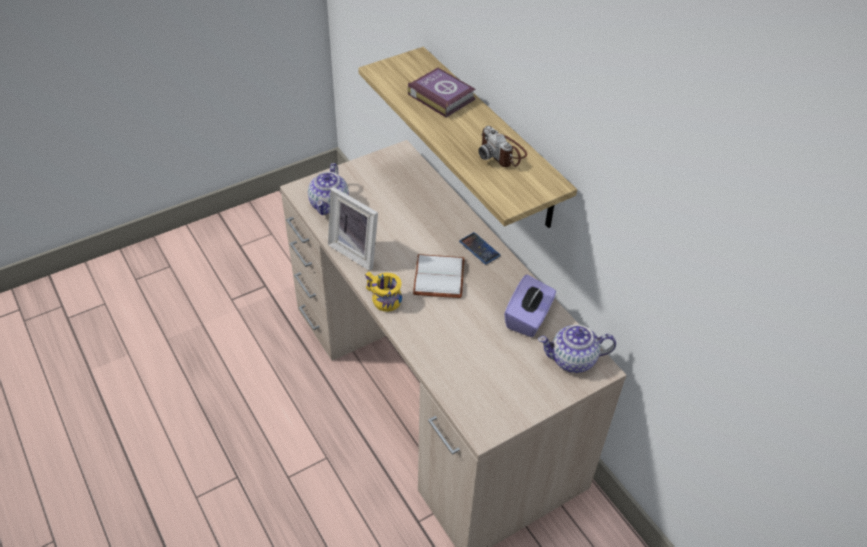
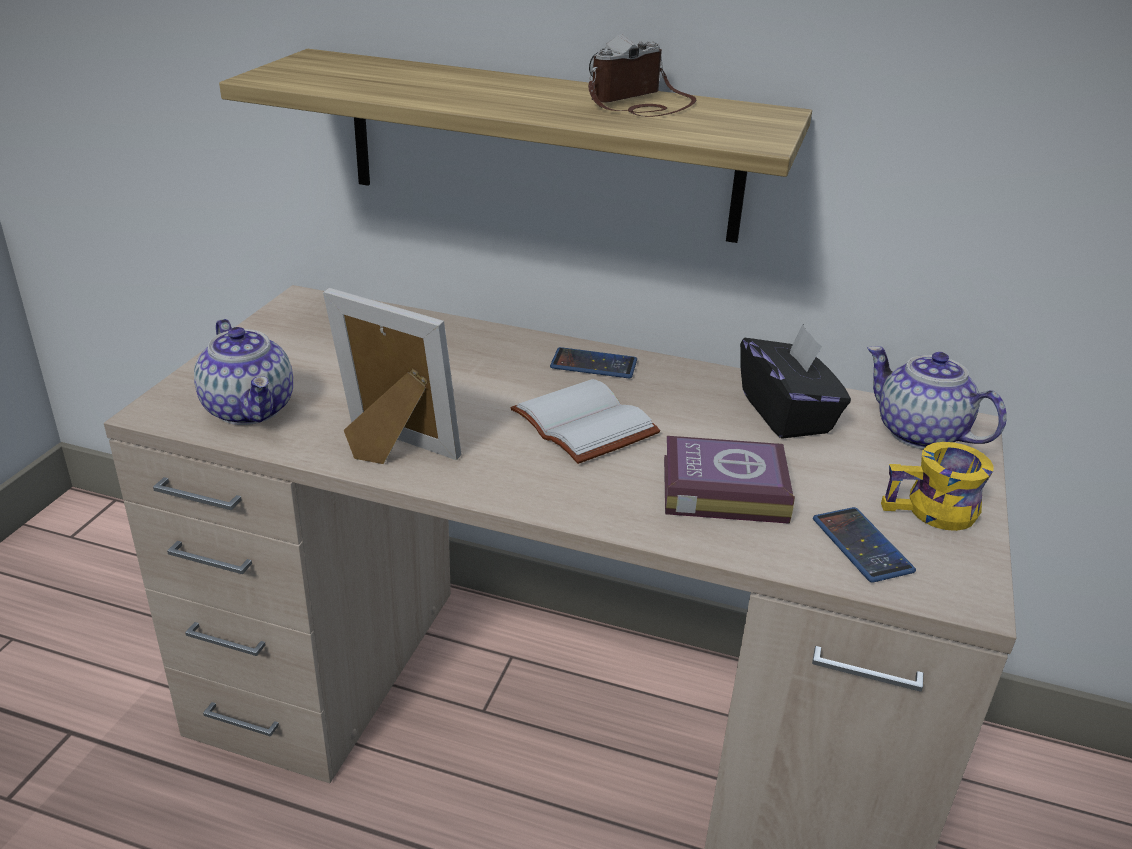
camera: 40 degrees left, 15 degrees down
(357, 251) = (390, 450): picture frame -> picture frame turned 150 degrees counterclockwise
(382, 299) = (531, 498): yellow mug -> yellow mug (932, 513)
(441, 96) = (431, 79): book -> book (720, 488)
(473, 390) = (861, 545): none -> phone
(502, 152) = (640, 103): camera -> camera turned 120 degrees clockwise
(528, 318) = (786, 413): purple tissue box -> black tissue box
(572, 360) = (918, 433): teapot -> teapot turned 90 degrees clockwise

